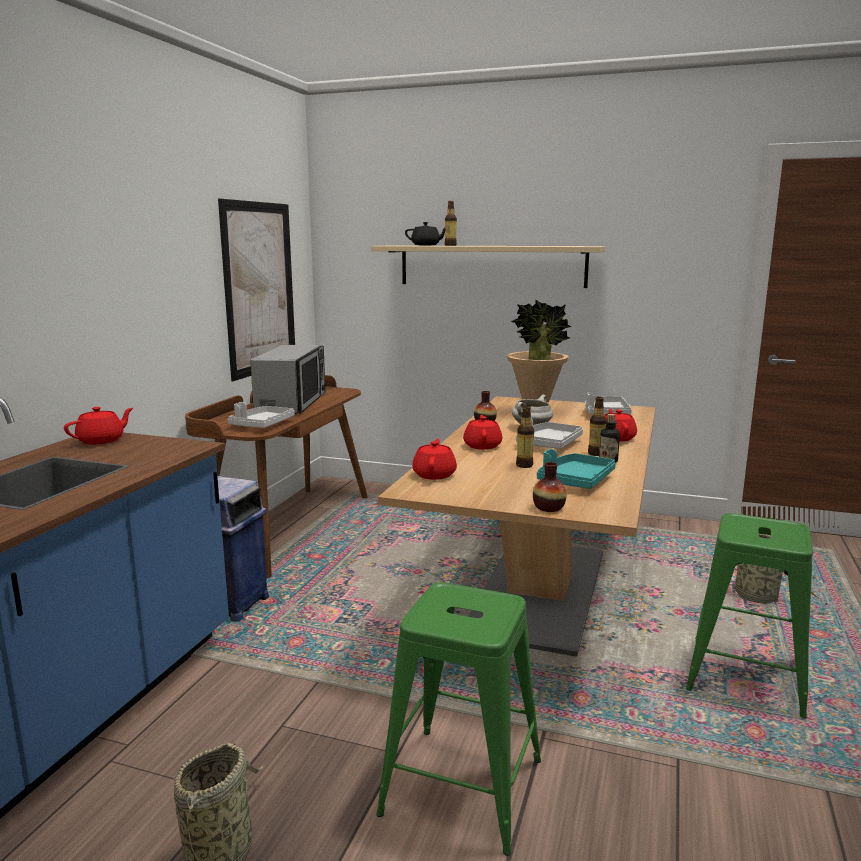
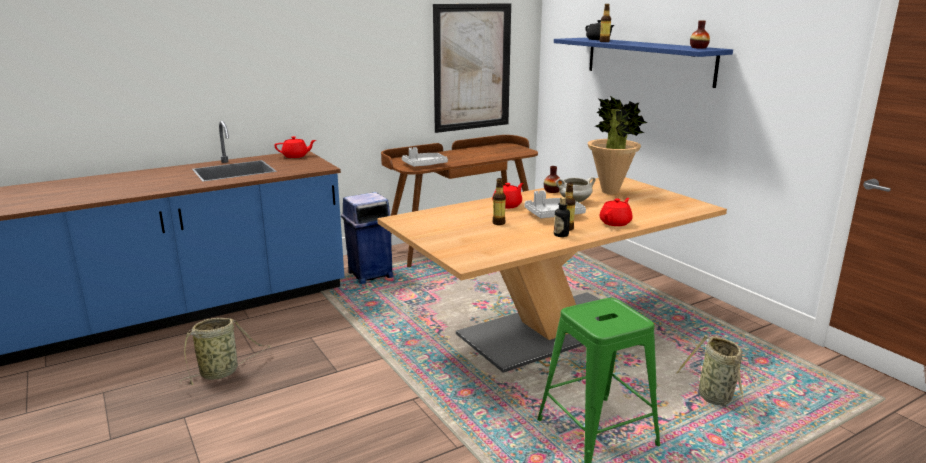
camera: 40 degrees right, 5 degrees up
(292, 403) = (473, 154): microwave -> none
(434, 474) = (434, 214): red teapot -> none
(463, 786) = (341, 398): green stool -> none
(491, 266) = (648, 60): beige shelf -> blue shelf
(548, 508) = (443, 249): vase -> vase (698, 48)
(575, 481) = (502, 240): turquoise tray -> none
(605, 413) = (663, 204): grey tray -> none

